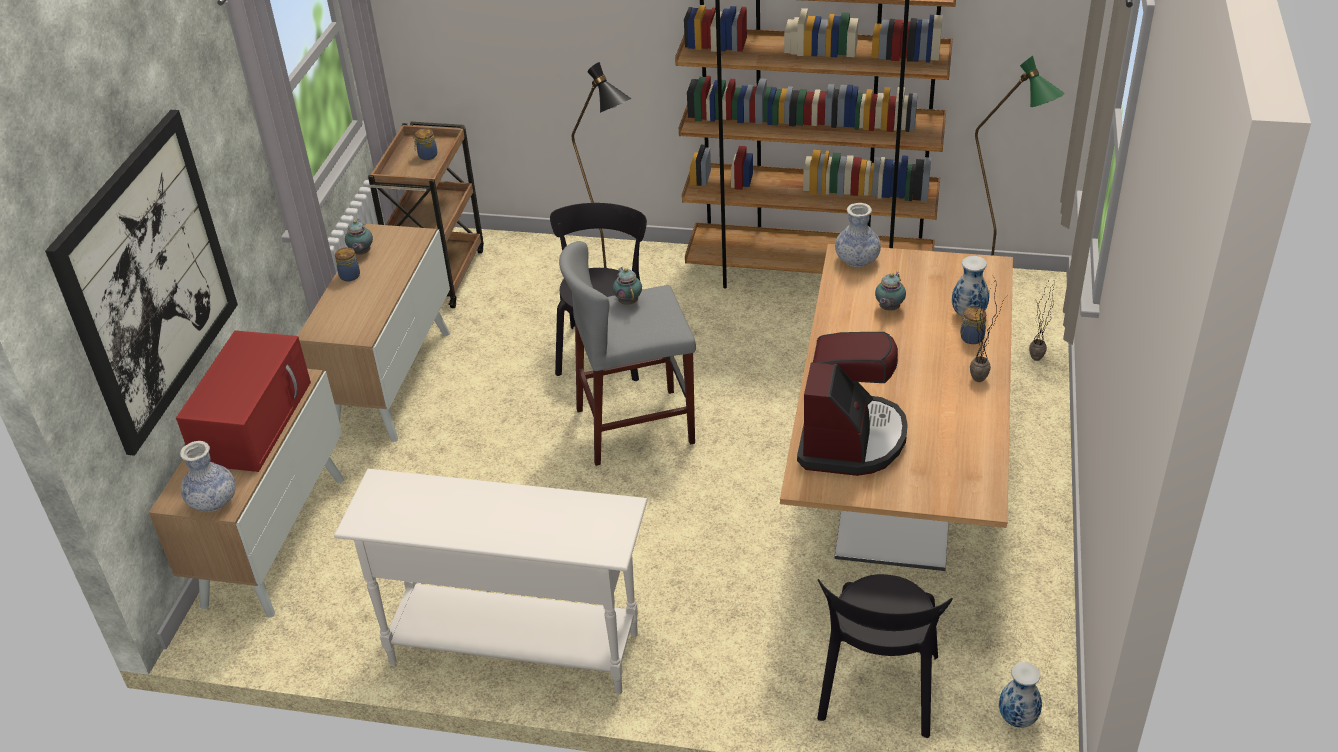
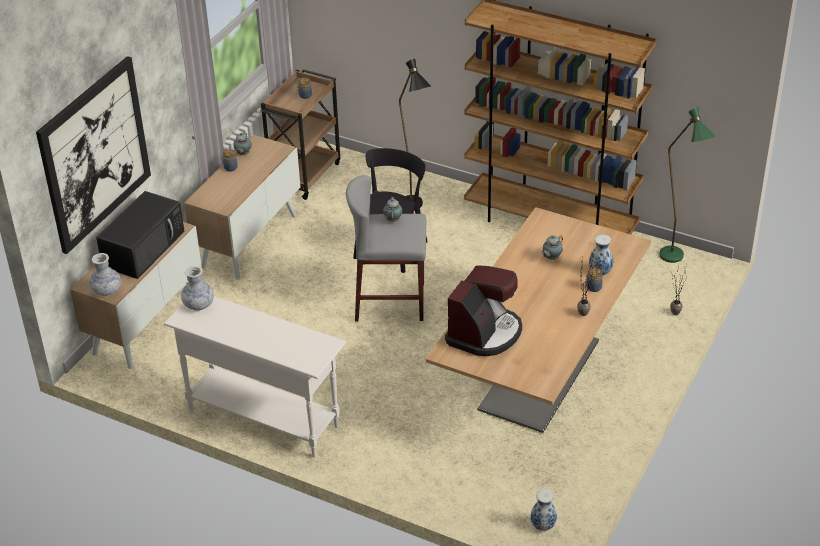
camera: 15 degrees right, 0 degrees up
(253, 420) = (144, 248): red microwave -> black microwave
(857, 260) = (548, 222): vase -> vase (198, 304)
(877, 692) = (466, 492): black chair -> none

